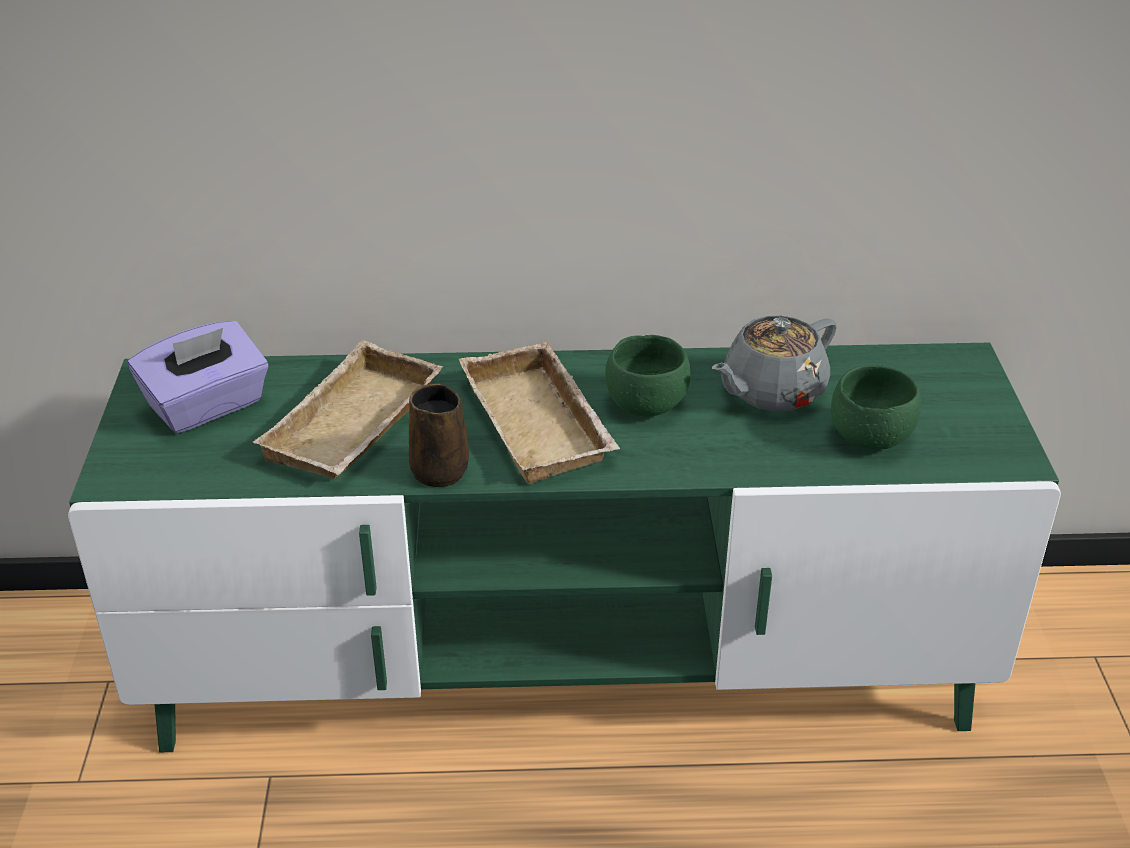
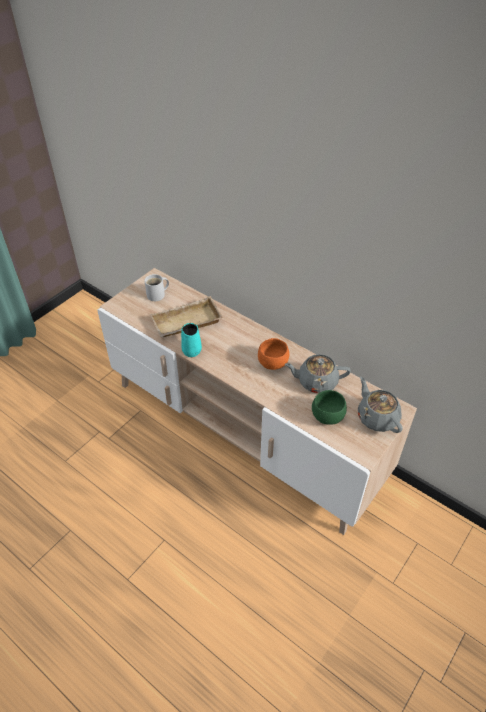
camera: 40 degrees right, 10 degrees up
(207, 406) = (157, 295): purple tissue box -> white mug
(438, 469) = (192, 350): brown mug -> turquoise mug
(542, 423) = (236, 352): beige tray -> none
(564, 667) = (243, 430): green tv stand -> beige tv stand
(646, 404) = (273, 363): green bowl -> orange bowl
(952, 391) = (377, 417): none -> grey teapot

